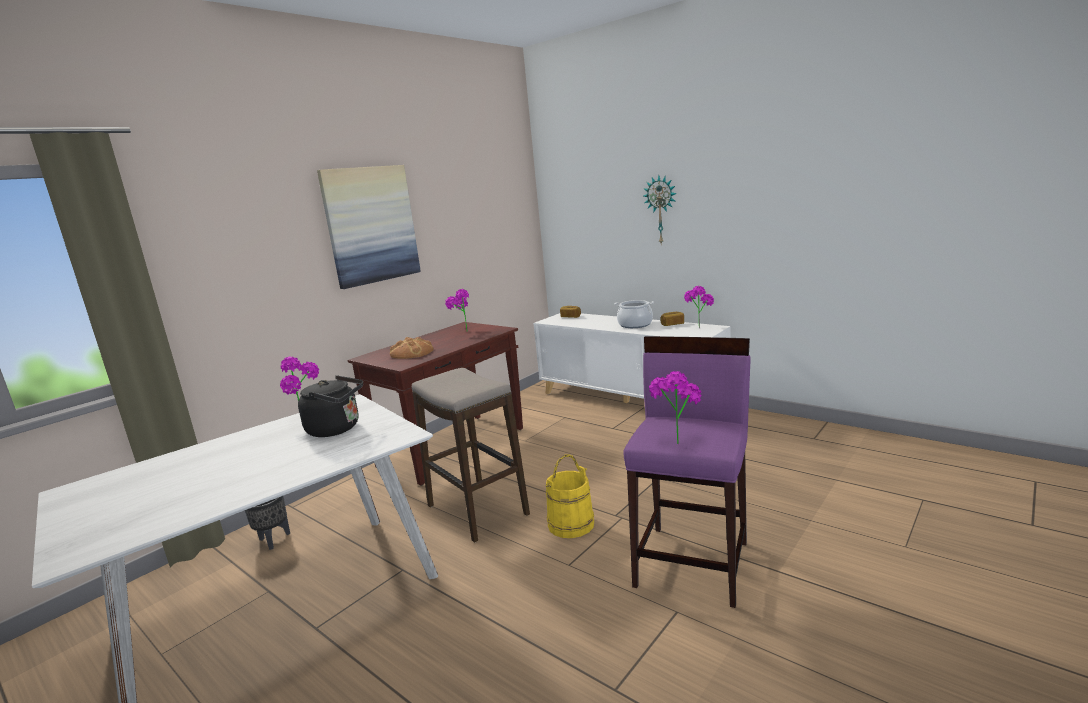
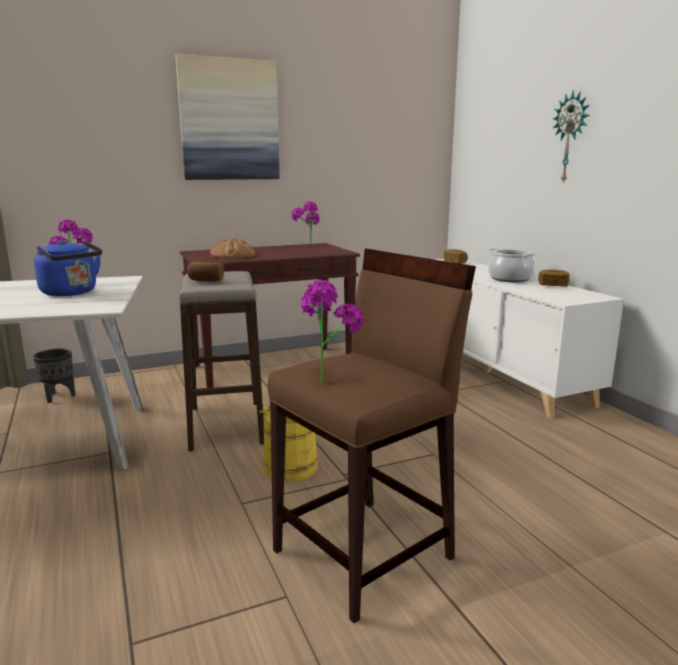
camera: 25 degrees right, 0 degrees up
(337, 429) = (71, 293): black kettle -> blue kettle
(448, 385) = (206, 280): none -> bread
(693, 563) = (365, 554): purple stool -> brown stool
(698, 326) = (581, 292): potted plant -> none

